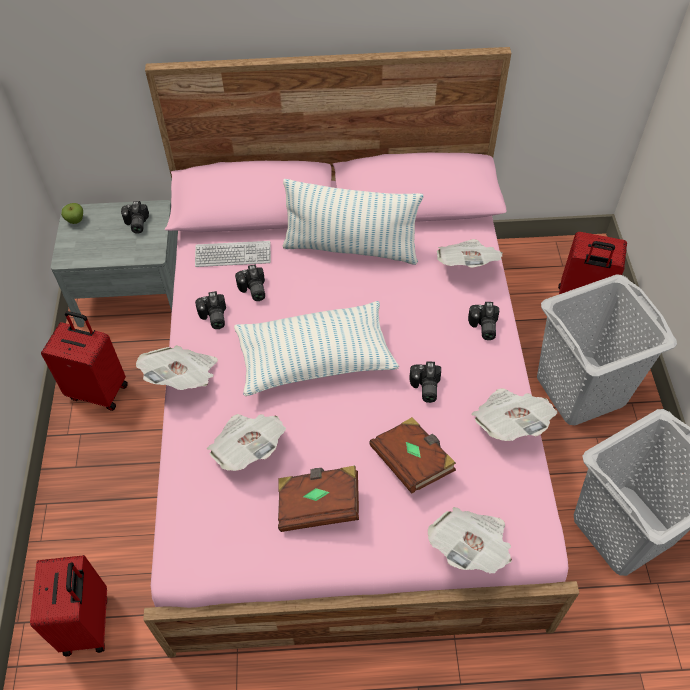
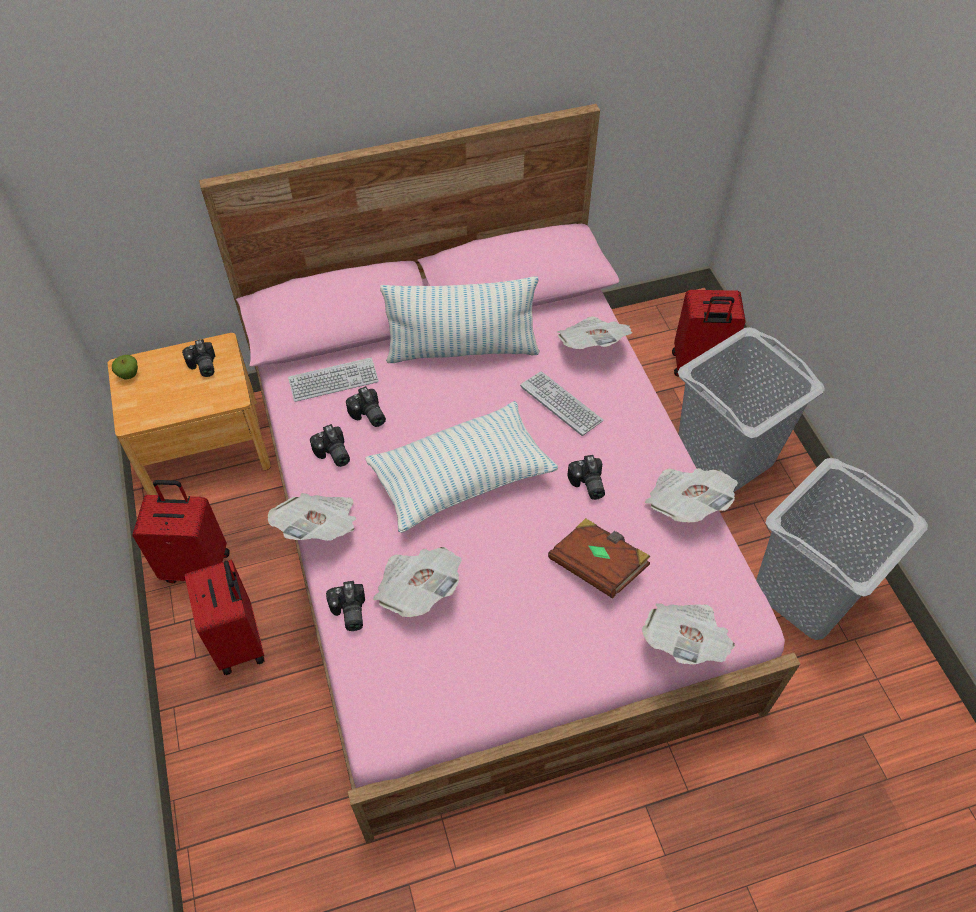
camera: 15 degrees left, 0 degrees up
(88, 623) = (264, 829): red suitcase -> red suitcase (240, 641)
(132, 292) = (204, 446): grey nightstand -> brown nightstand
(318, 505) = (513, 633): brown book -> none
(423, 311) = (561, 404): none -> keyboard
(483, 327) = (628, 408): camera -> camera (348, 613)

